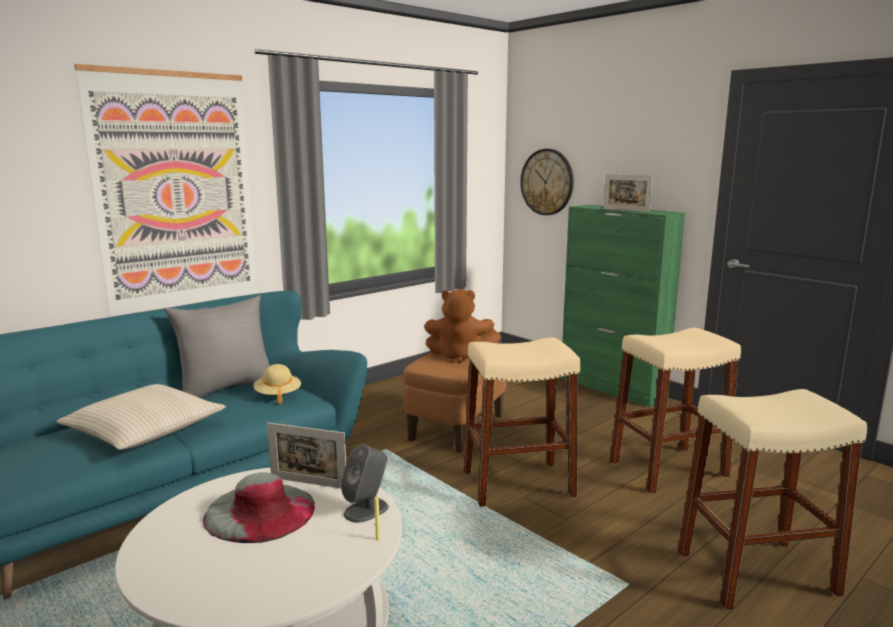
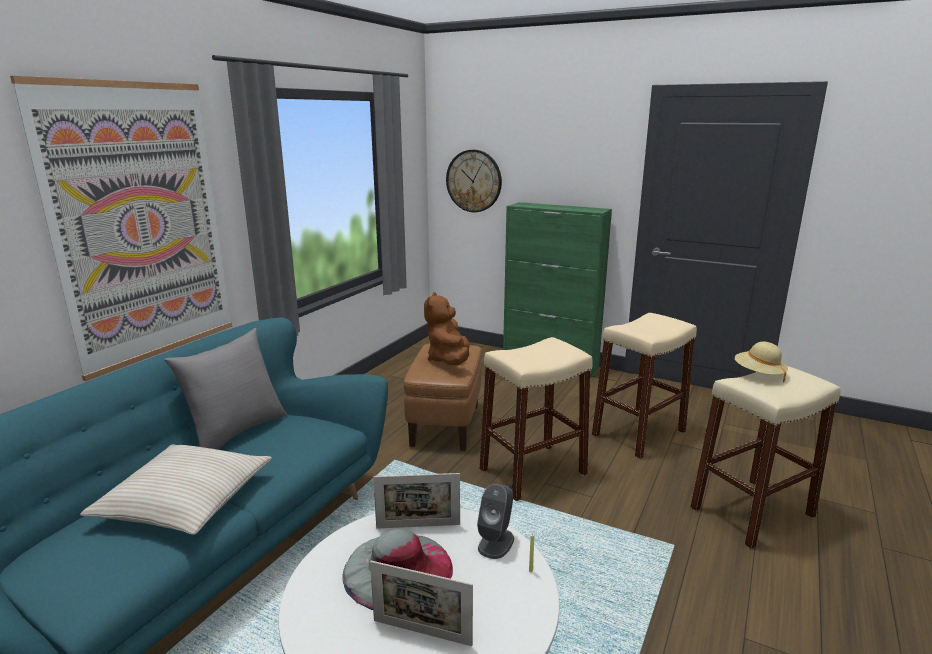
camera: 20 degrees left, 5 degrees up
(278, 395) = (301, 431): beige hat -> beige hat (758, 374)
(460, 356) = (449, 360): brown plush toy -> brown plush toy turned 105 degrees clockwise
(626, 210) = (562, 208): picture frame -> picture frame (422, 632)

